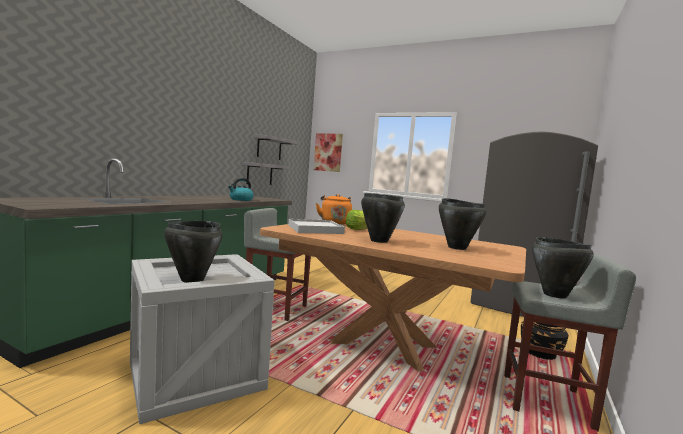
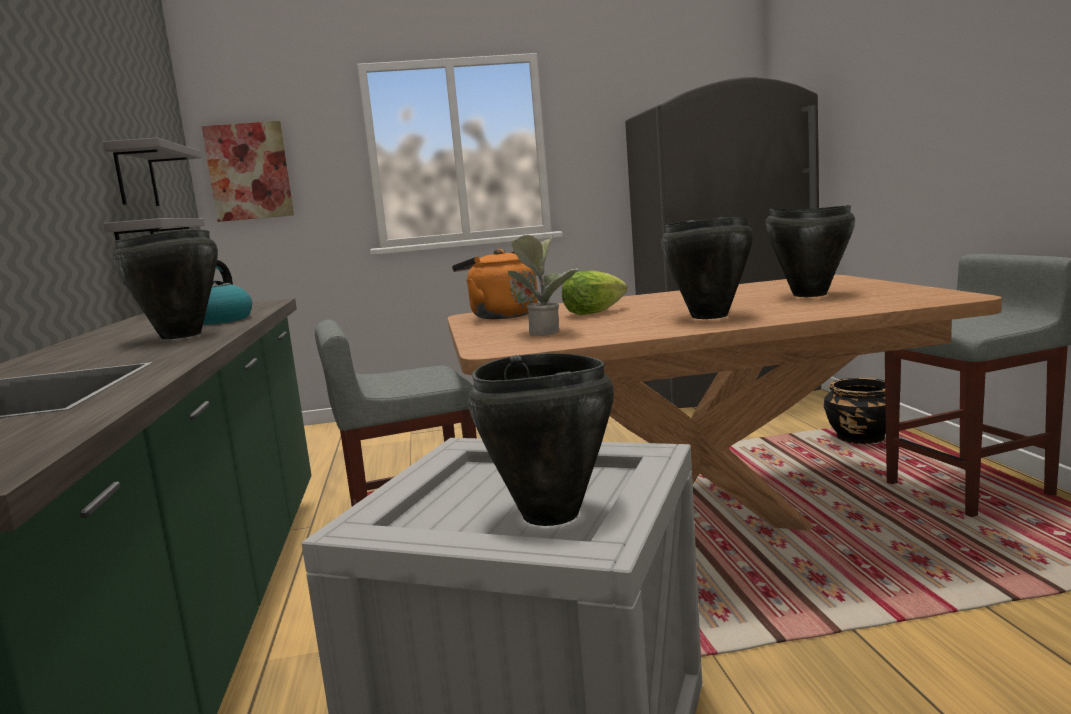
camera: 35 degrees left, 5 degrees up
(315, 229) = (547, 332): white tray -> potted plant
(555, 295) = (977, 326): black cooking pot -> black cooking pot (180, 336)

